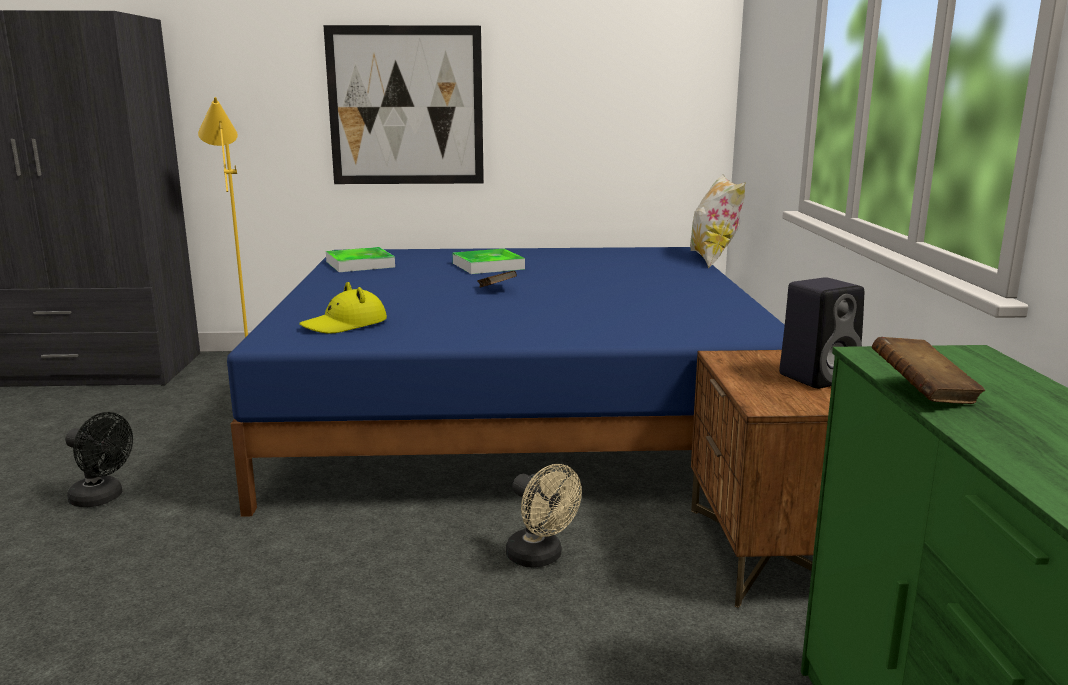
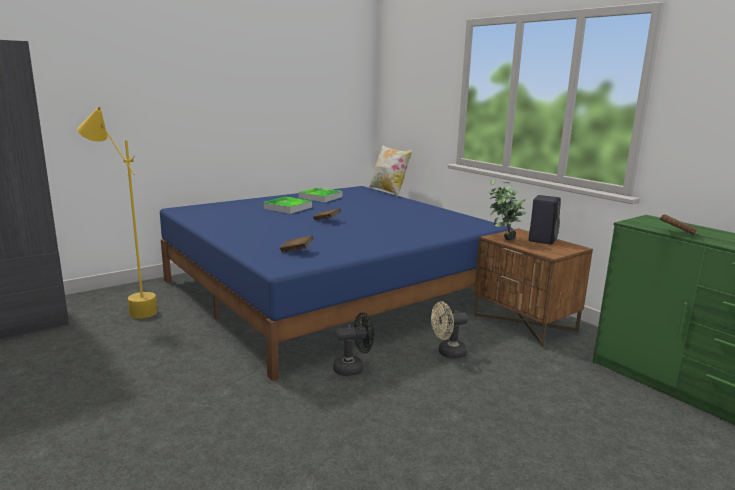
camera: 35 degrees left, 0 degrees up
(102, 498) = (163, 399): black fan -> black fan (353, 368)
(345, 324) = (296, 251): yellow hat -> brown book
(360, 264) = (208, 216): tray -> tray (320, 197)
(406, 106) = (202, 109): picture -> none
(540, 558) = (447, 353): beige fan -> beige fan turned 150 degrees clockwise
(731, 362) = (502, 239): none -> potted plant

